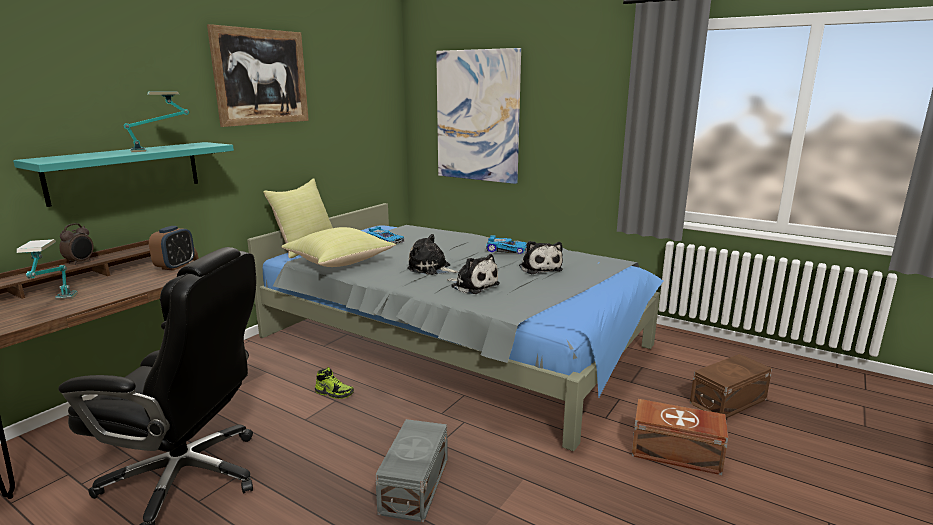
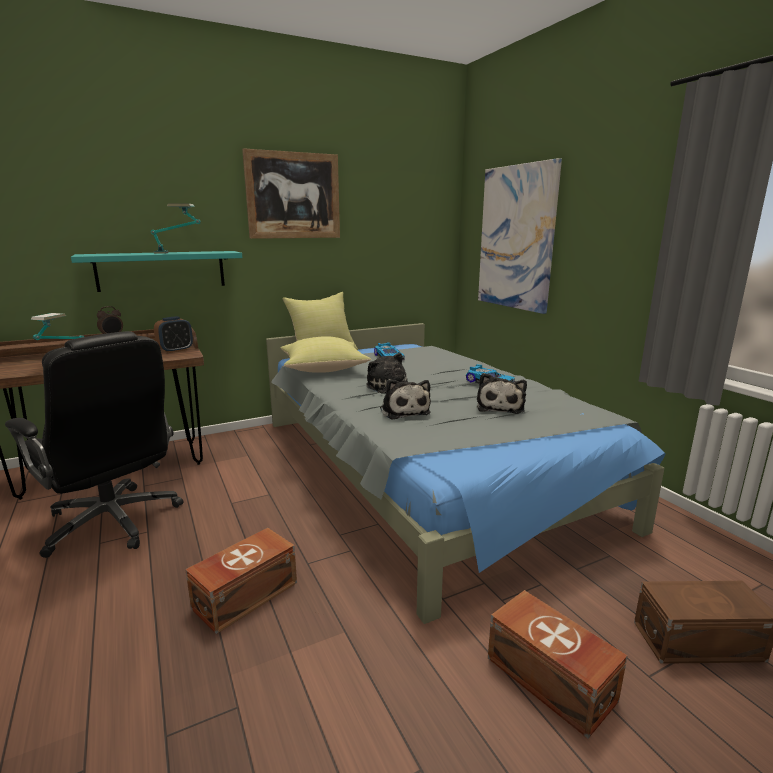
camera: 30 degrees right, 0 degrees up
(334, 393) = (275, 487): shoe -> none
(413, 486) = (243, 595): grey storage box -> brown storage box

